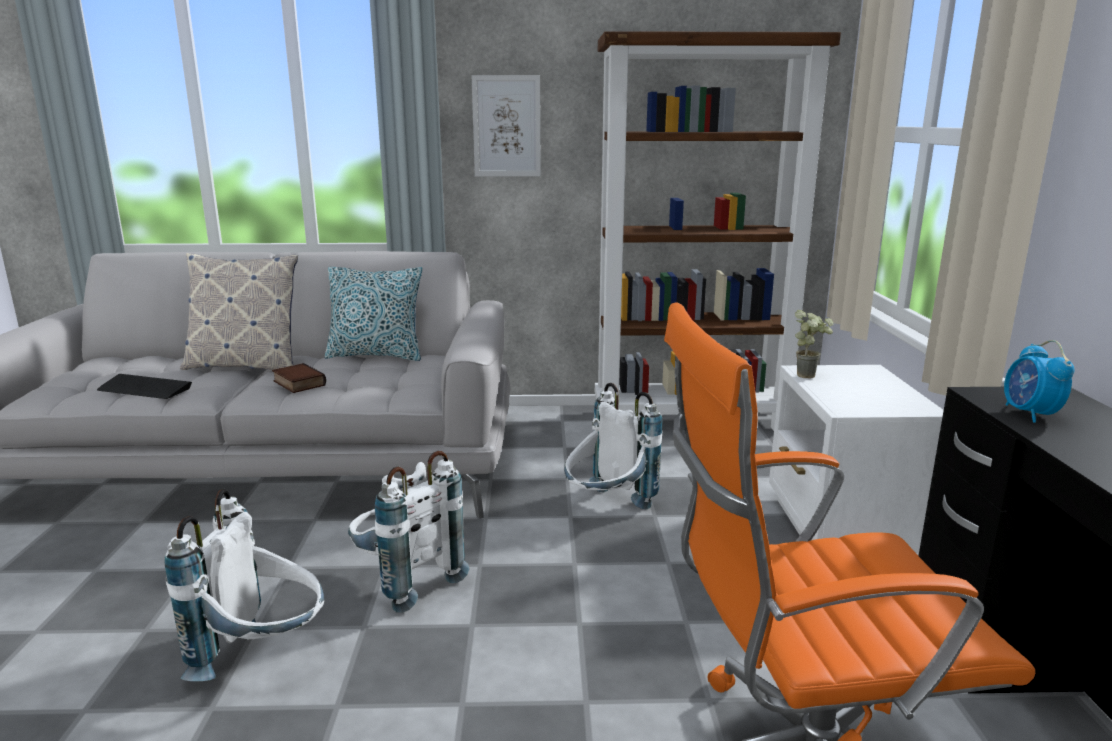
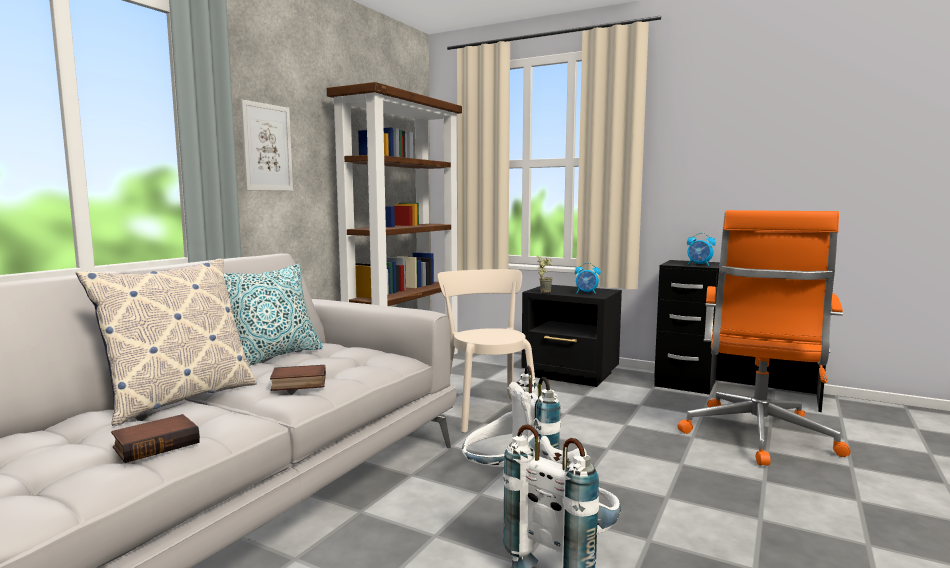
camera: 60 degrees left, 10 degrees down
(144, 389) = (157, 444): keyboard -> book
(607, 508) = (486, 411): white backpack -> beige chair
(838, 530) = (571, 375): white nightstand -> black nightstand
(854, 399) = (586, 293): none -> alarm clock

